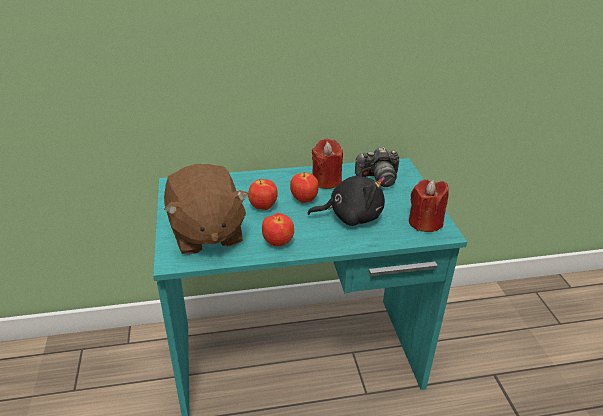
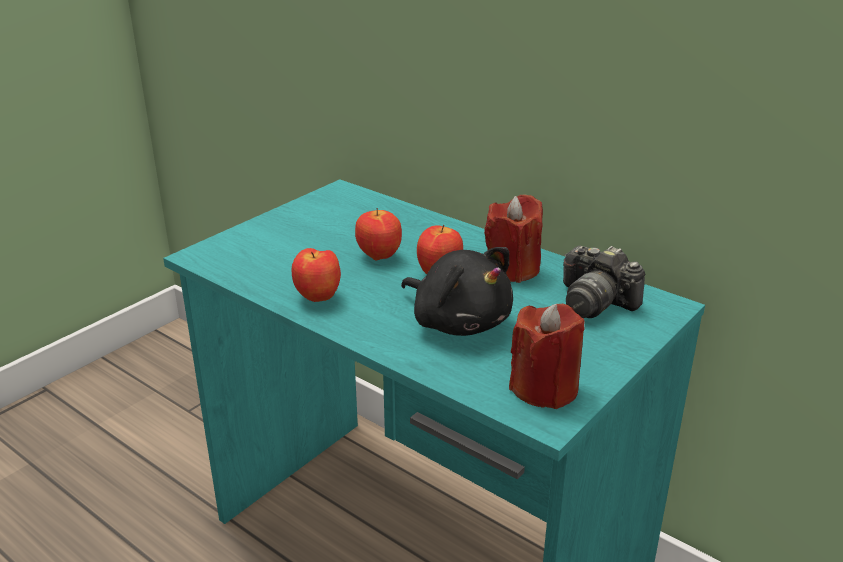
camera: 50 degrees right, 5 degrees down
(206, 233) = (274, 249): brown plush toy -> none

